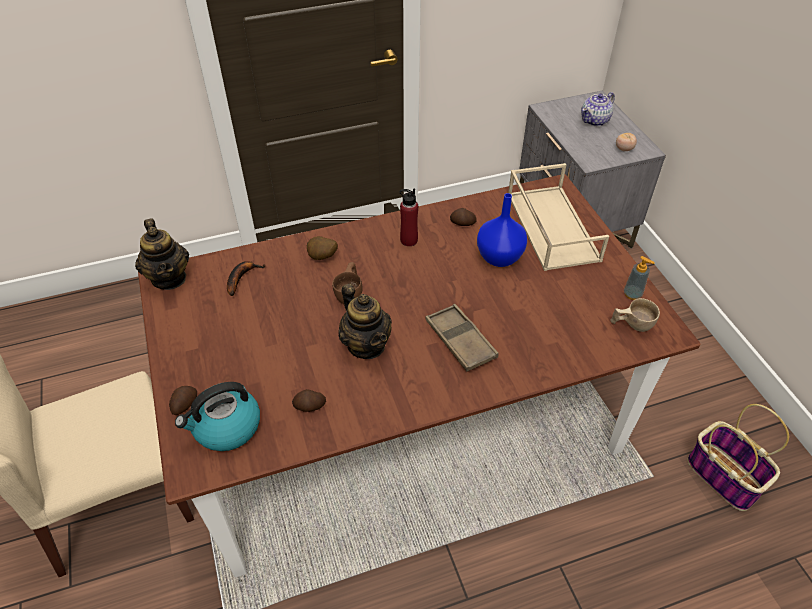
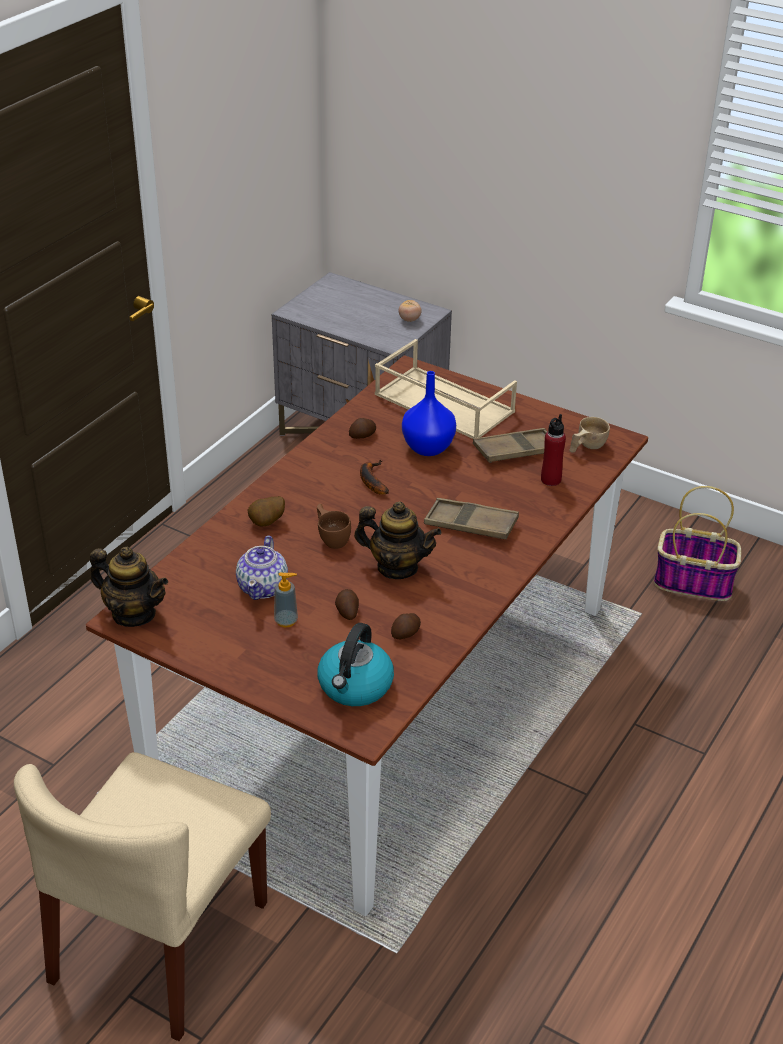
camera: 40 degrees left, 10 degrees down
(184, 404) = (294, 693): potato -> potato (347, 611)
(241, 278) = (210, 577): banana -> banana (371, 480)
(408, 240) = (331, 471): red bottle -> red bottle (550, 480)
(566, 296) = (516, 451): none -> brown tray
(595, 120) = (354, 303): teapot -> teapot (263, 587)
(632, 294) = (564, 425): soap dispenser -> soap dispenser (286, 621)

